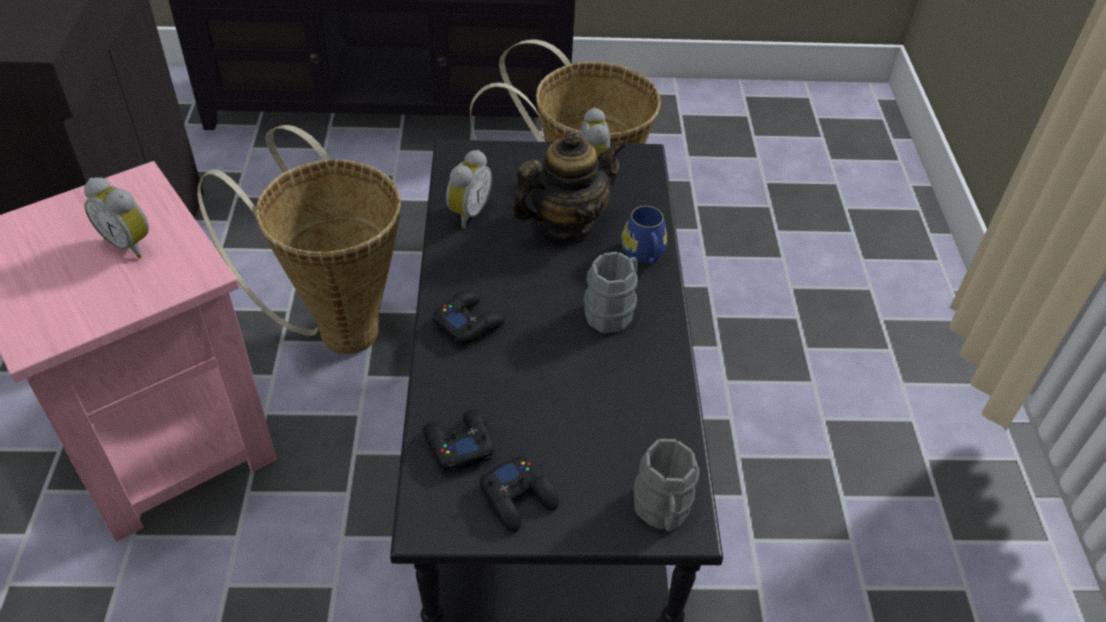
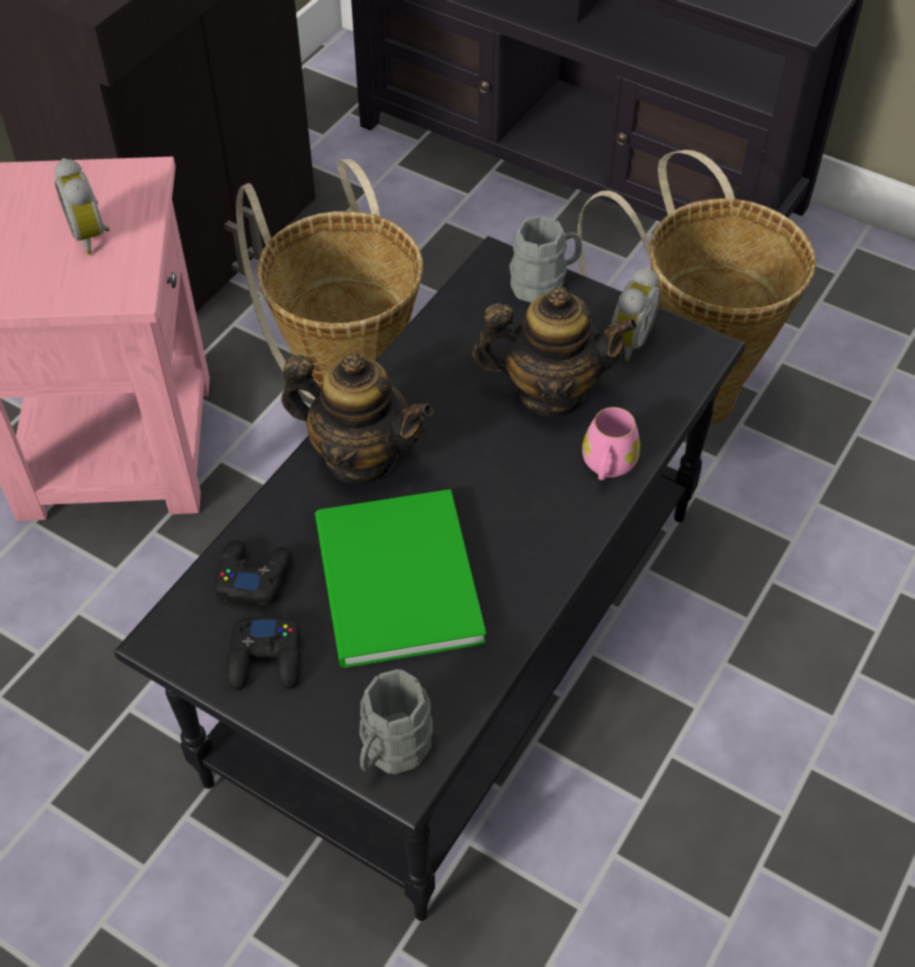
camera: 35 degrees right, 5 degrees up
(467, 213) = (454, 334): alarm clock -> none
(468, 322) = (361, 456): black game controller -> teapot
(568, 400) = (394, 586): none -> green book
(613, 310) = (520, 512): grey mug -> grey mug (544, 283)
(644, 255) = (607, 466): blue mug -> pink mug

